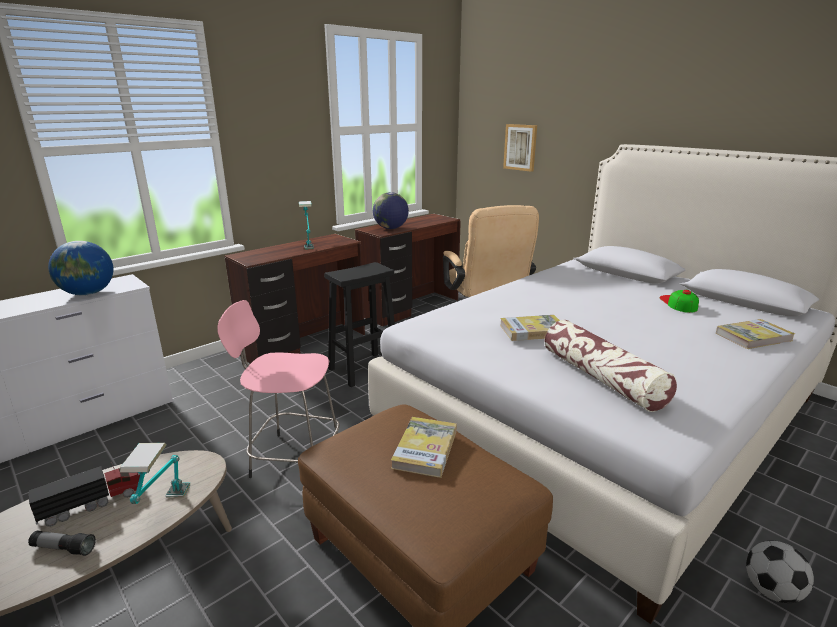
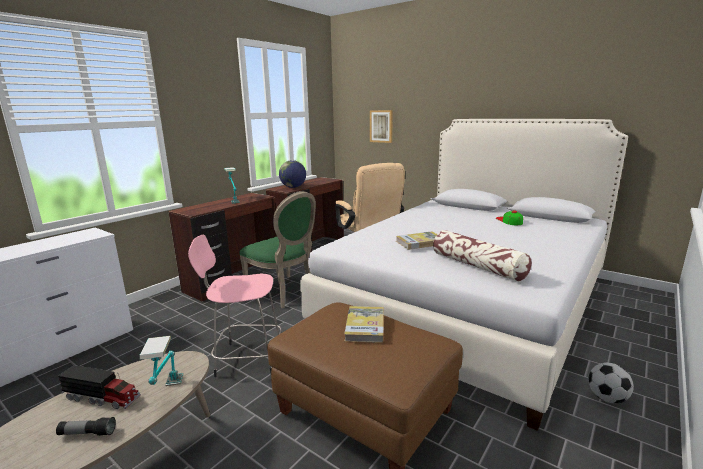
camera: 10 degrees left, 5 degrees down
(88, 293) = (62, 242): globe -> none
(94, 502) = (103, 397): toy truck -> toy truck turned 60 degrees clockwise
(363, 370) = (285, 292): black stool -> green chair
(753, 337) = (563, 235): book -> none

